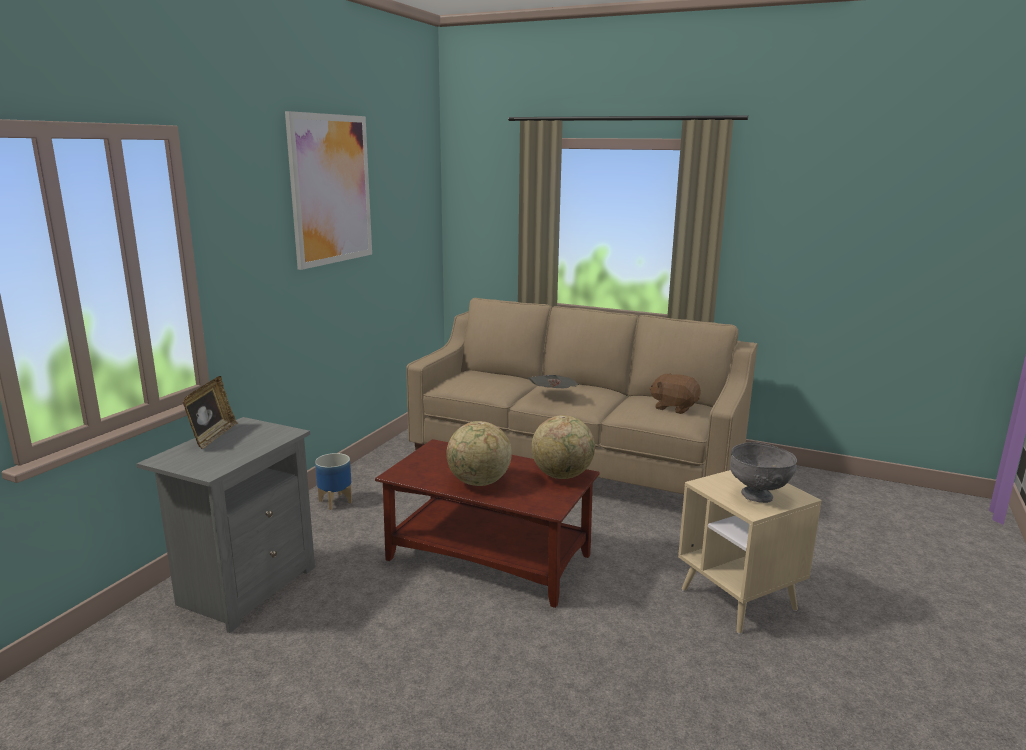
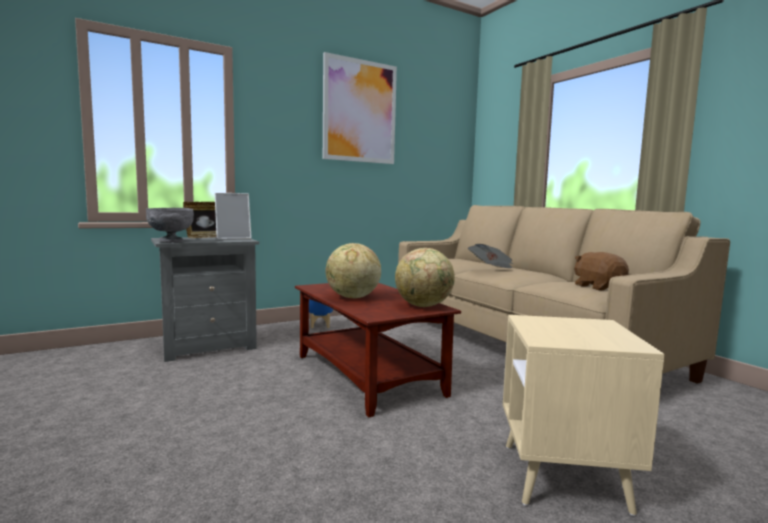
camera: 35 degrees right, 10 degrees down
(260, 432) = (233, 239): none -> picture frame
(757, 497) = (573, 335): grey bowl -> grey bowl (171, 241)

